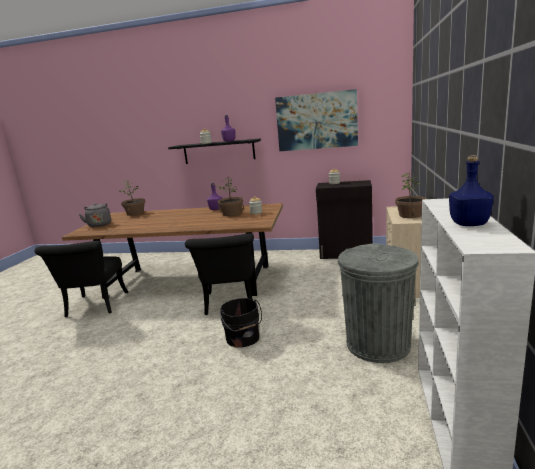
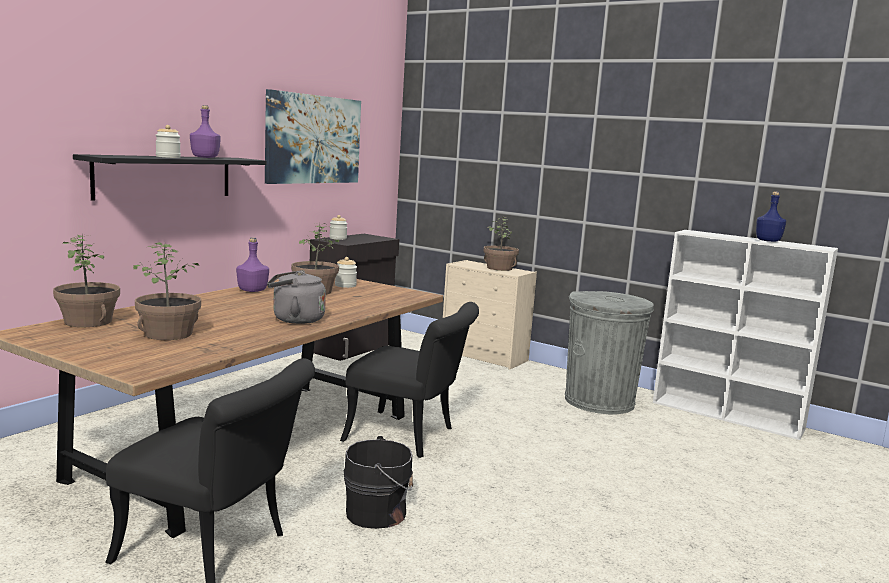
camera: 70 degrees left, 5 degrees down
(99, 225) = (111, 351): grey kettle -> grey kettle (295, 319)
(127, 222) = (169, 334): none -> potted plant
(243, 339) = (524, 450): black bucket -> black bucket (379, 513)

